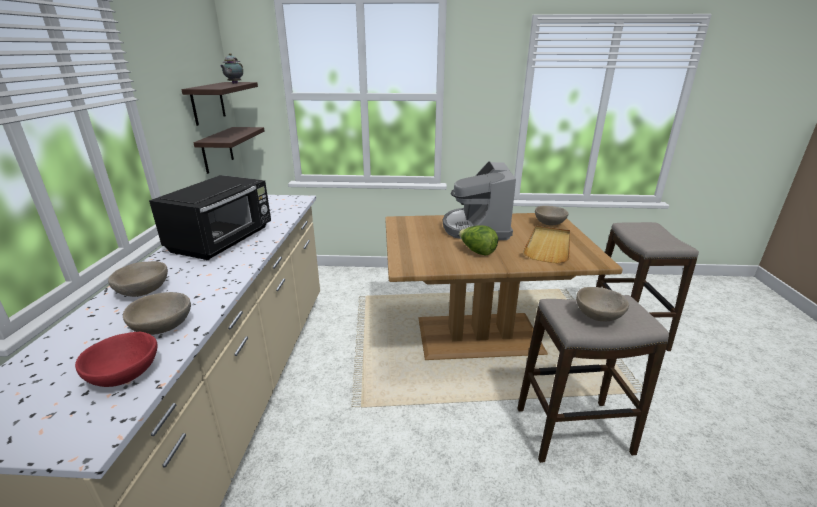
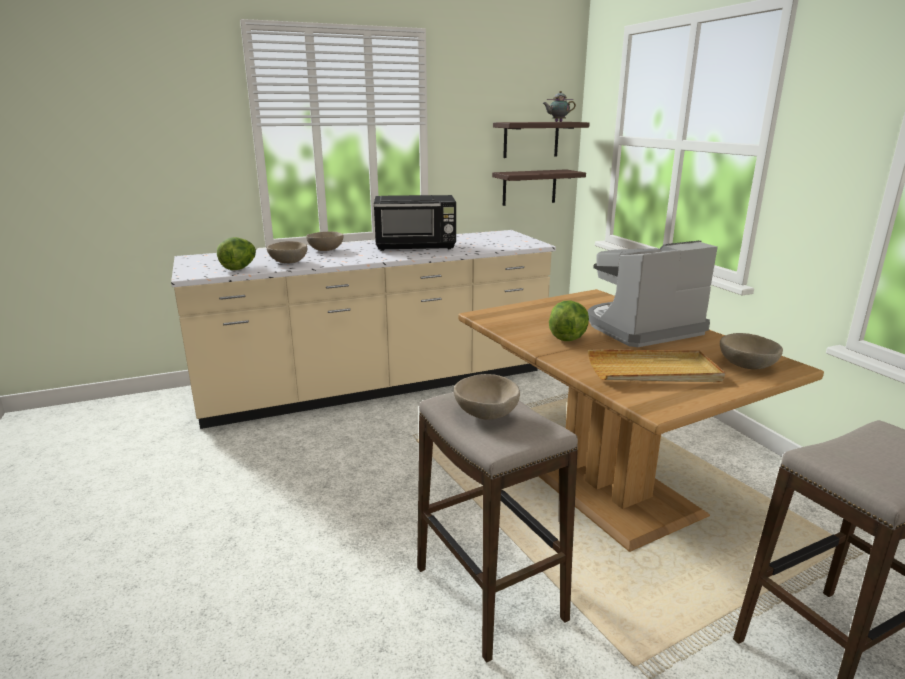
camera: 65 degrees right, 5 degrees down
(125, 375) = (239, 268): red bowl -> lettuce

